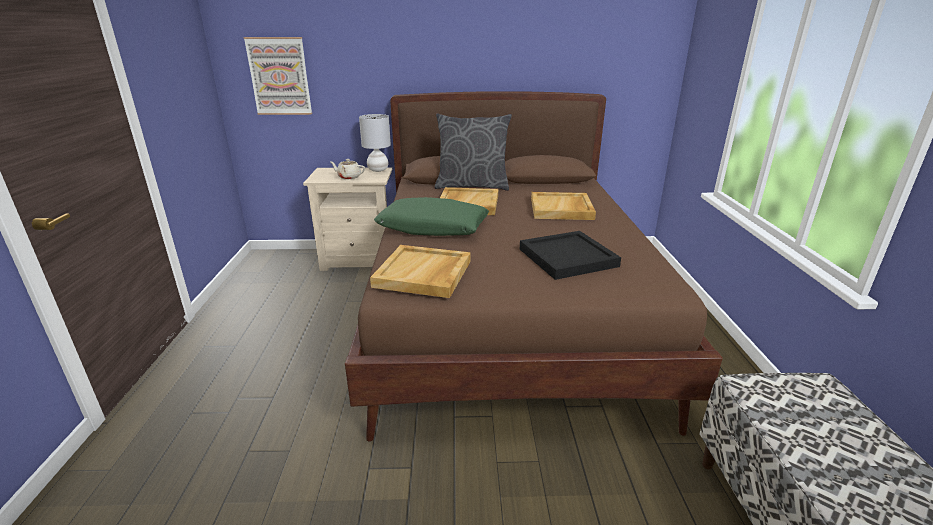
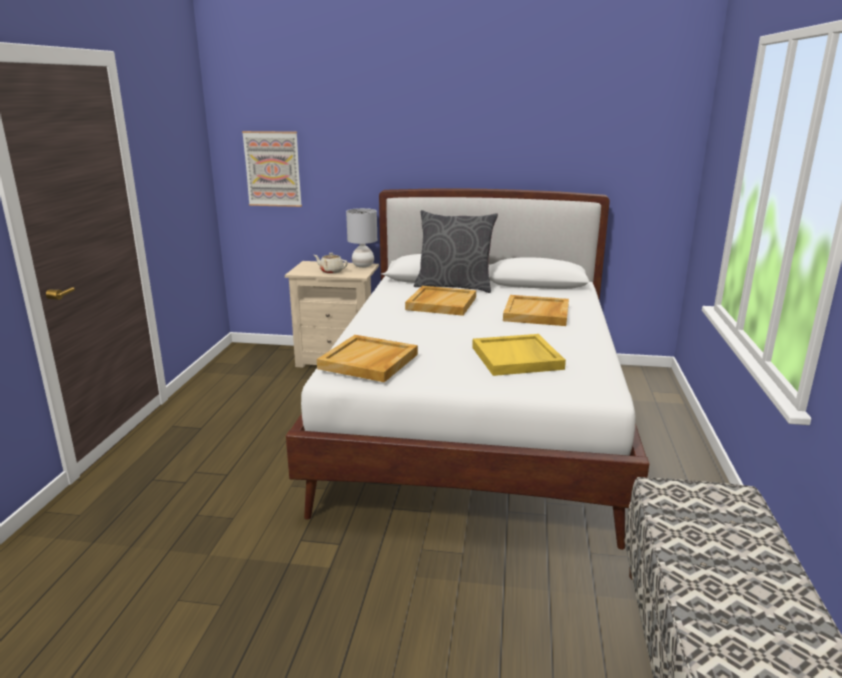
camera: 10 degrees right, 5 degrees down
(433, 228) = (396, 323): green pillow -> none
(507, 316) = (476, 425): brown bed -> white bed
(568, 258) = (517, 358): black tray -> yellow tray

